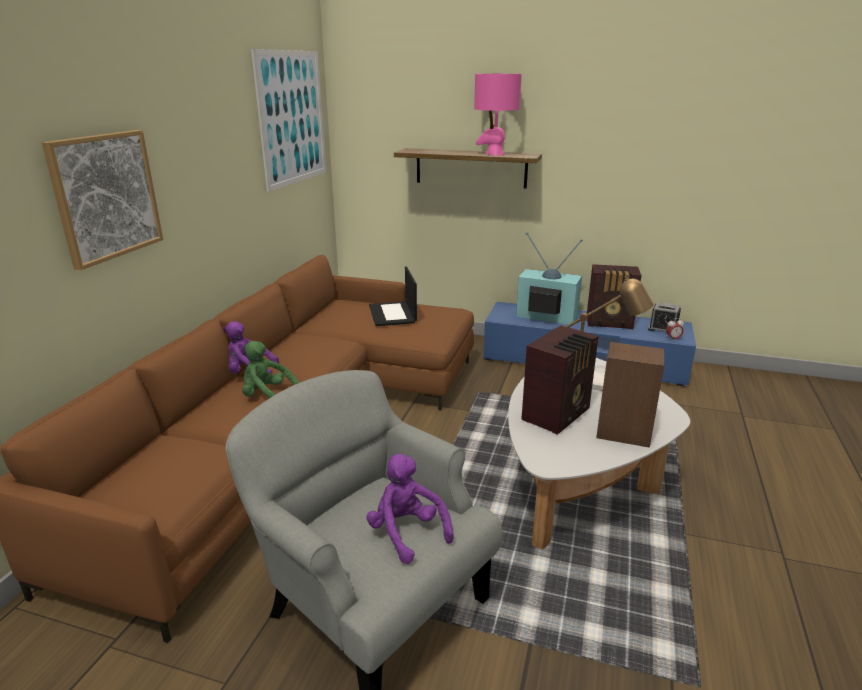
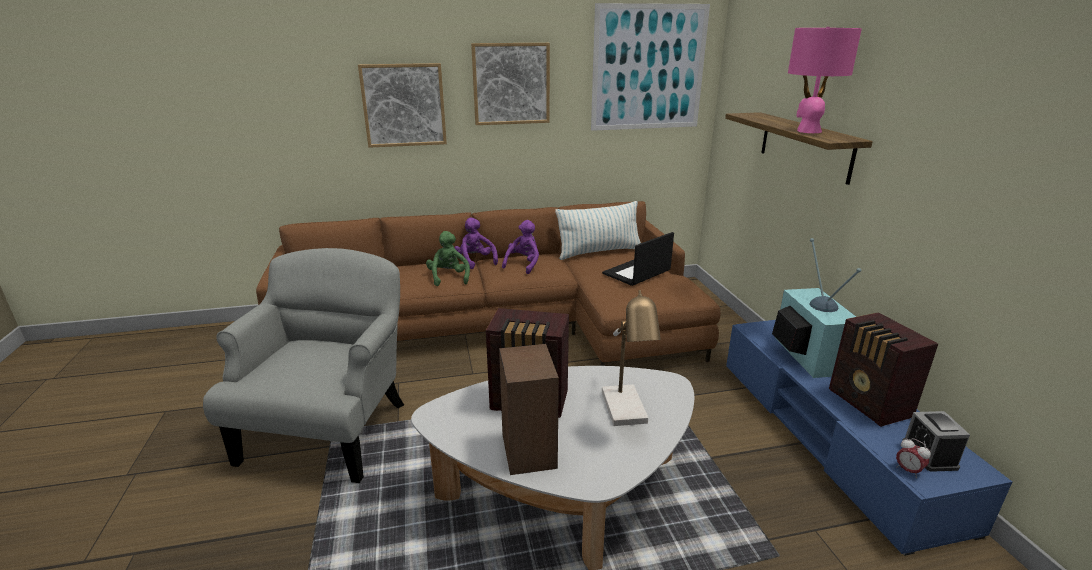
camera: 60 degrees right, 0 degrees up
(203, 149) = (511, 84): none -> picture
(323, 316) = (599, 252): none -> pillow
(406, 533) = (303, 375): purple plush toy -> purple plush toy (523, 264)

